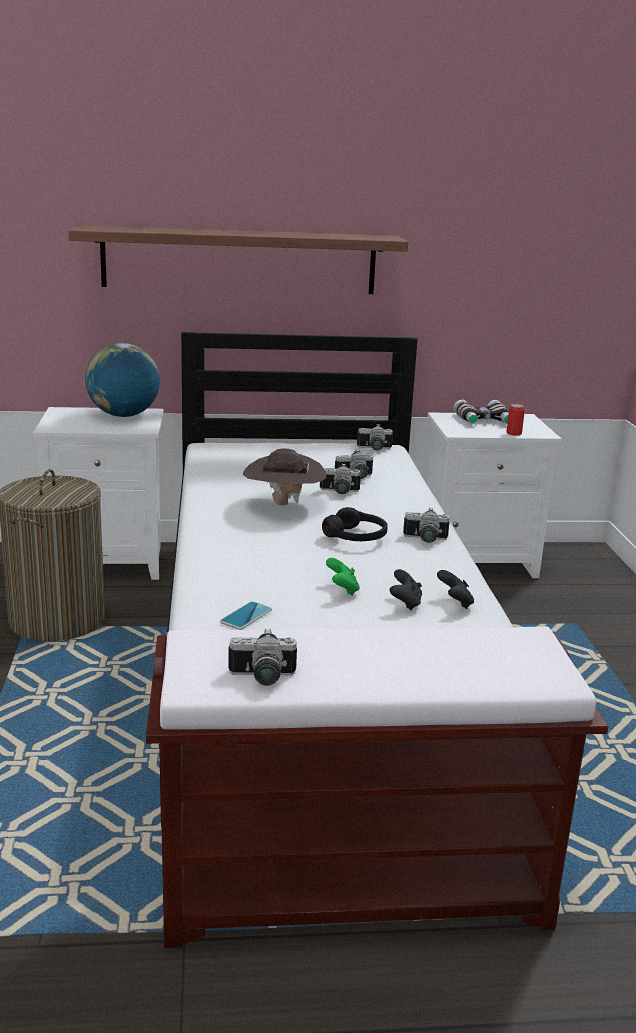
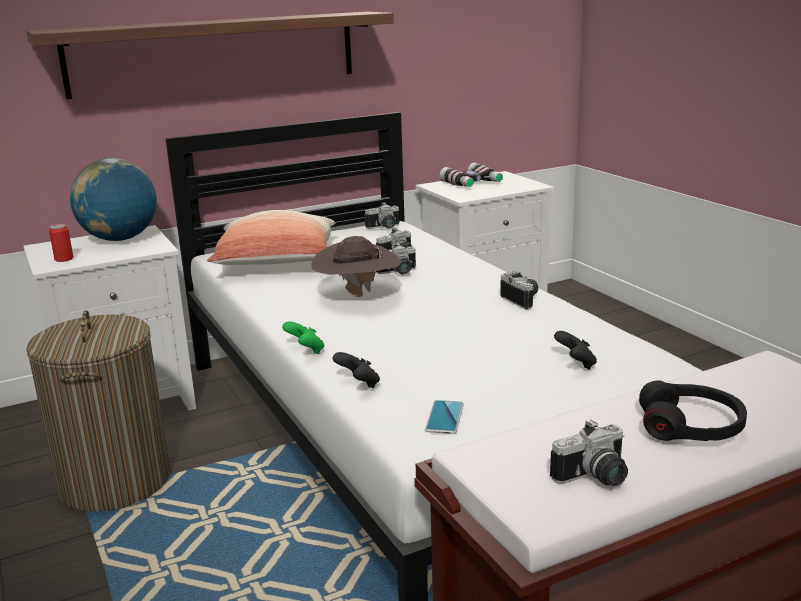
camera: 20 degrees left, 0 degrees up
(249, 461) = (277, 262): none -> pillow
(342, 590) = (505, 366): green game controller -> green game controller (306, 351)
(356, 536) = (460, 311): black headphones -> black headphones (690, 427)
(425, 539) = (523, 300): camera -> camera turned 105 degrees counterclockwise
(455, 603) = (619, 352): black game controller -> black game controller (359, 384)
(514, 433) = (511, 189): can -> can (64, 259)

